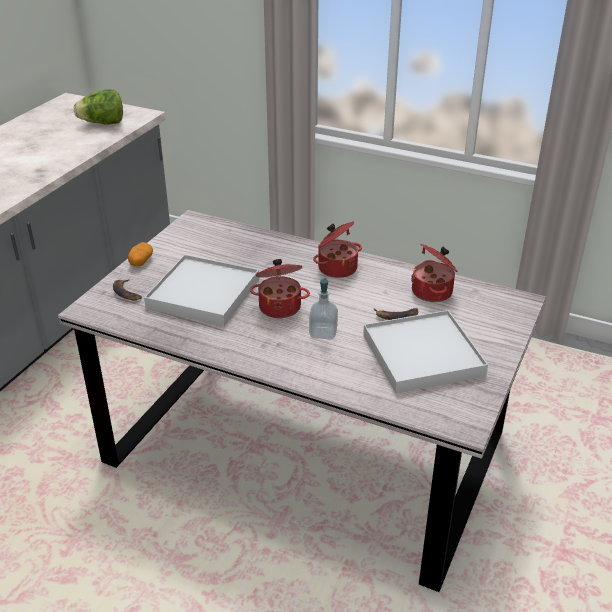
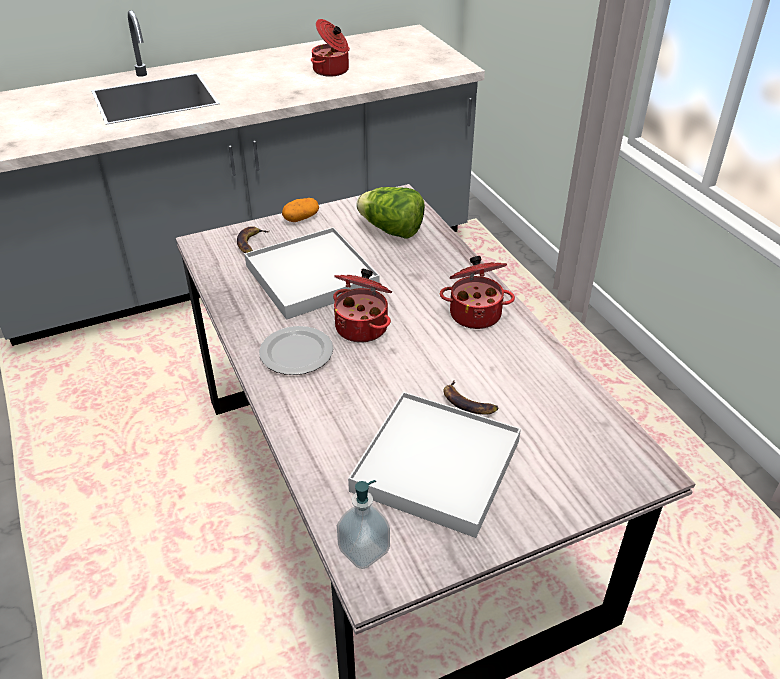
camera: 40 degrees right, 5 degrees up
(103, 123) = (410, 65): lettuce -> lettuce (391, 230)
(260, 342) = (296, 354): none -> plate
(323, 332) = (367, 378): soap dispenser -> soap dispenser (364, 550)
(433, 292) = (549, 397): cooking pot -> cooking pot (332, 70)

